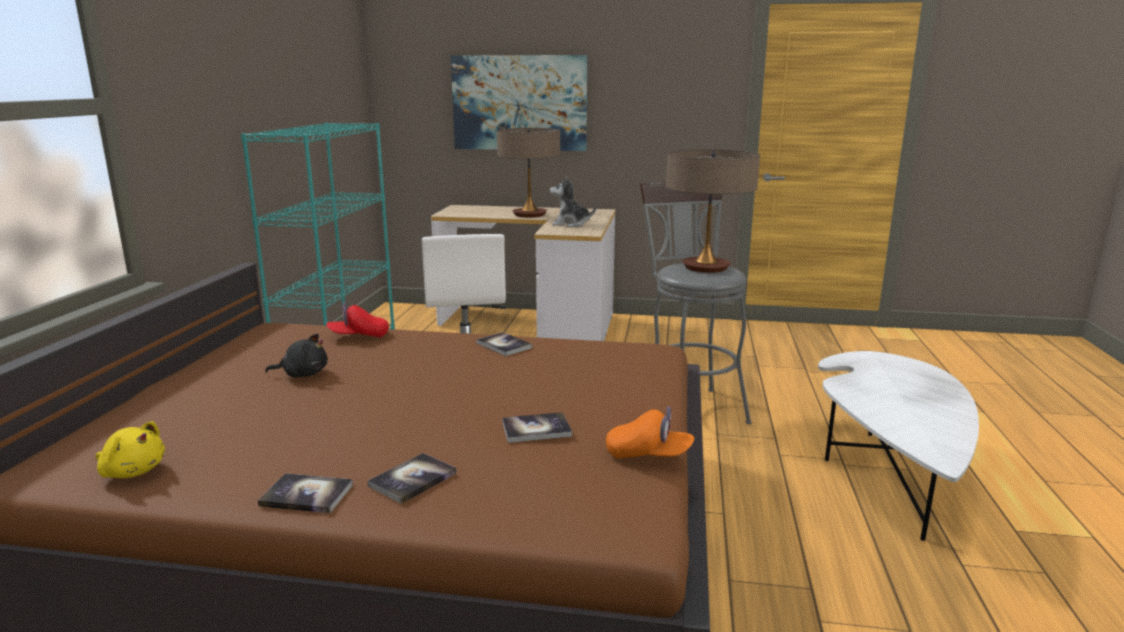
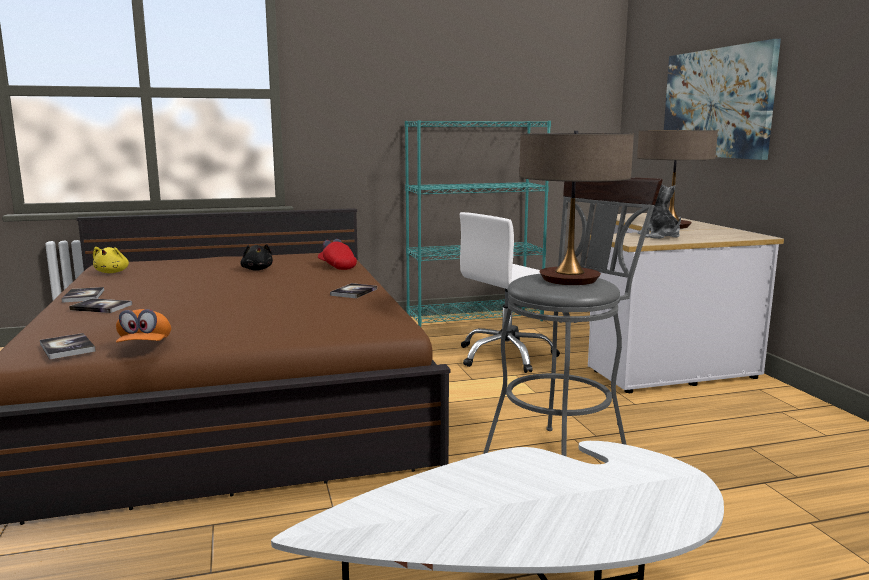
camera: 65 degrees right, 5 degrees down
(536, 429) = (181, 317): book -> book (67, 348)

